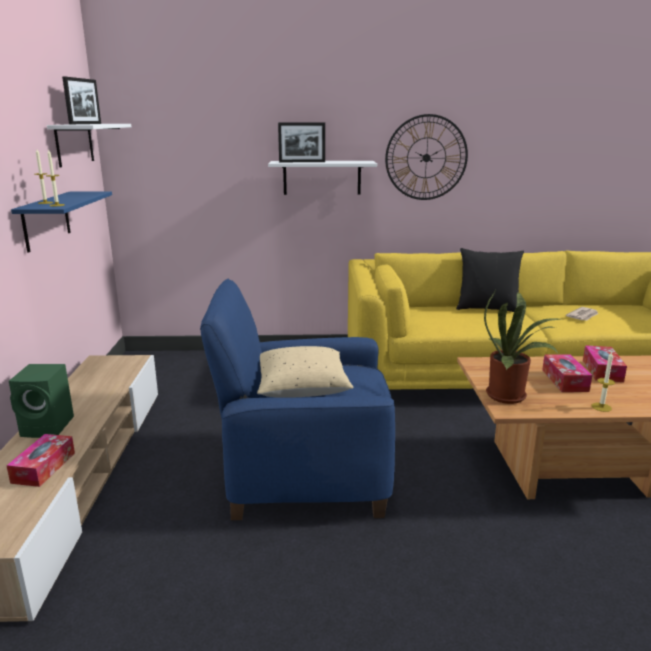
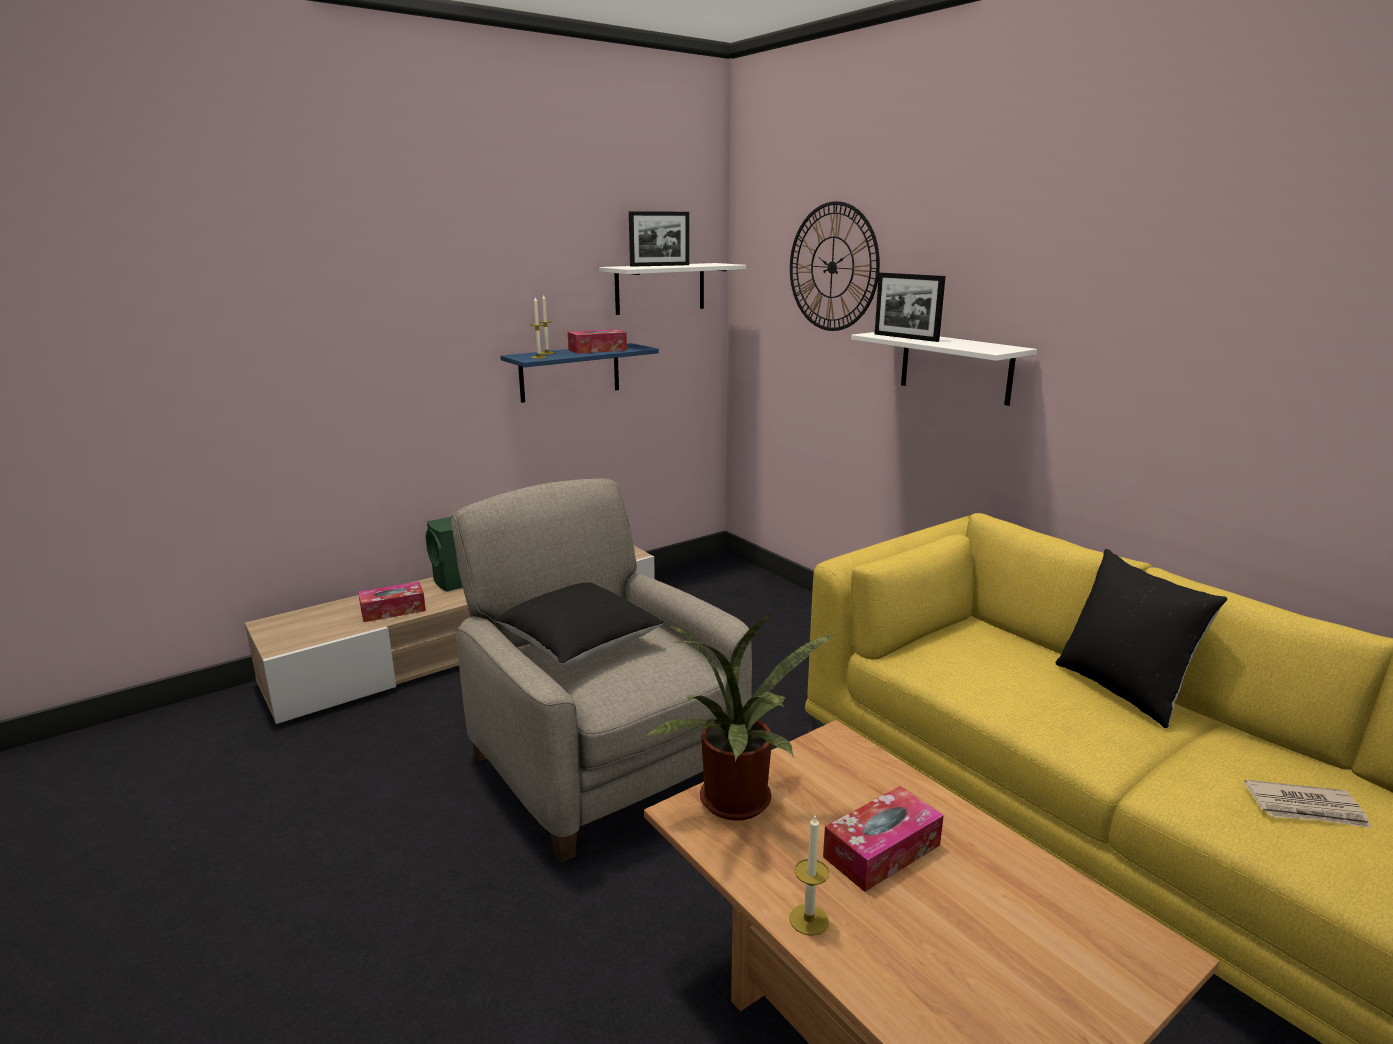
camera: 55 degrees right, 0 degrees up
(302, 389) = (579, 645): beige pillow -> black pillow
(305, 473) = (603, 763): blue armchair -> beige armchair
(426, 158) = (1136, 356): wall clock -> wall clock (832, 267)
(602, 370) = (998, 892): tissue box -> tissue box (597, 350)

